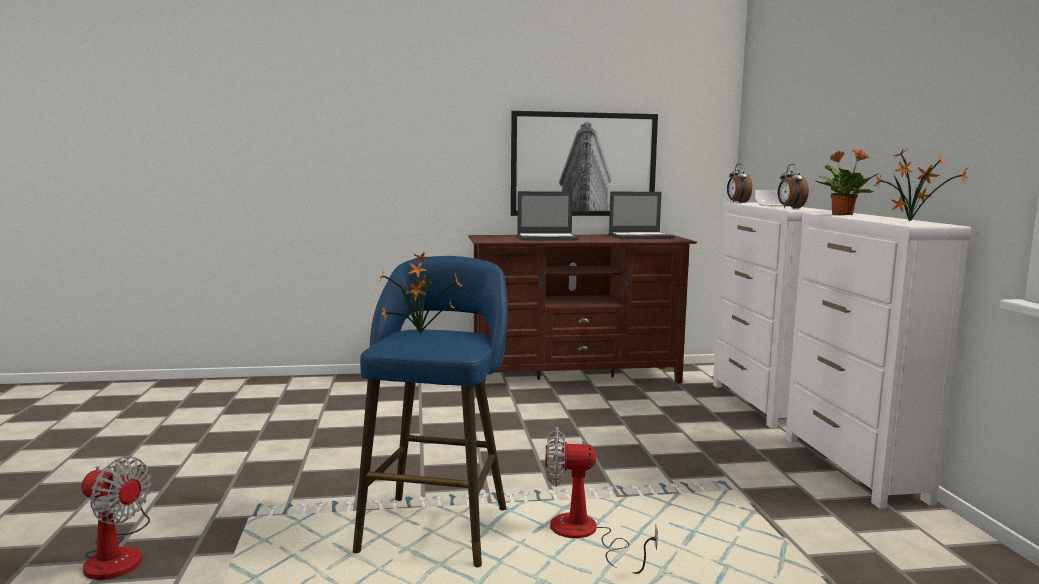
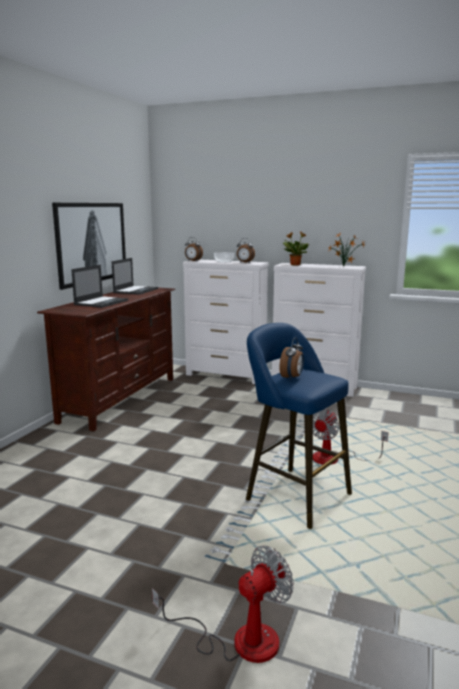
camera: 60 degrees left, 5 degrees up
(422, 333) = (292, 377): potted plant -> alarm clock

